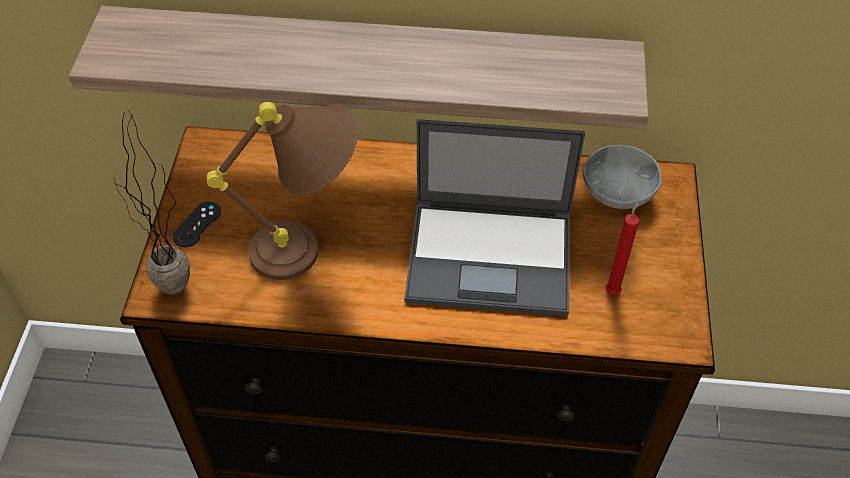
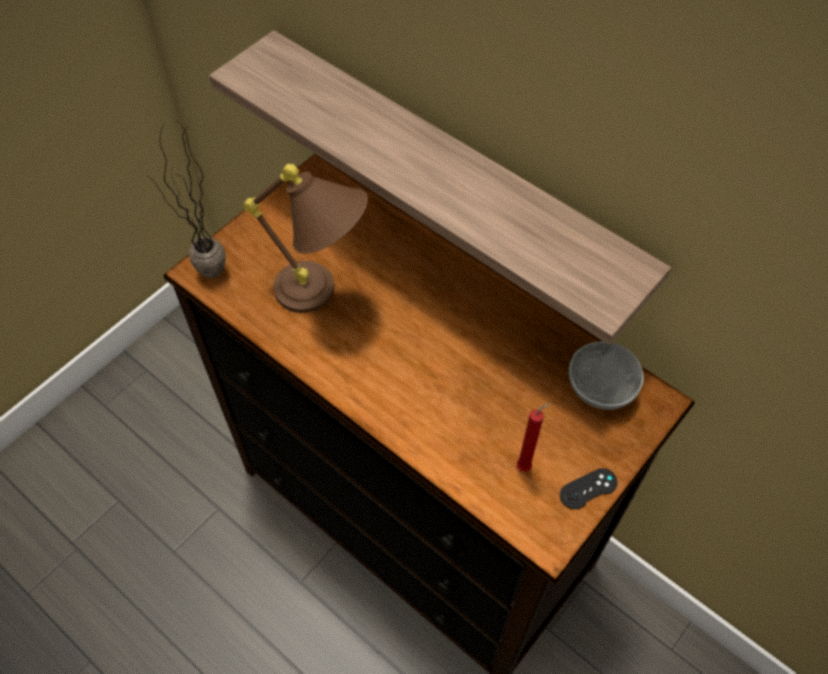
camera: 35 degrees right, 5 degrees up
(197, 224) = (263, 234): black game controller -> black game controller (588, 489)
(492, 257) = (452, 381): laptop -> none

